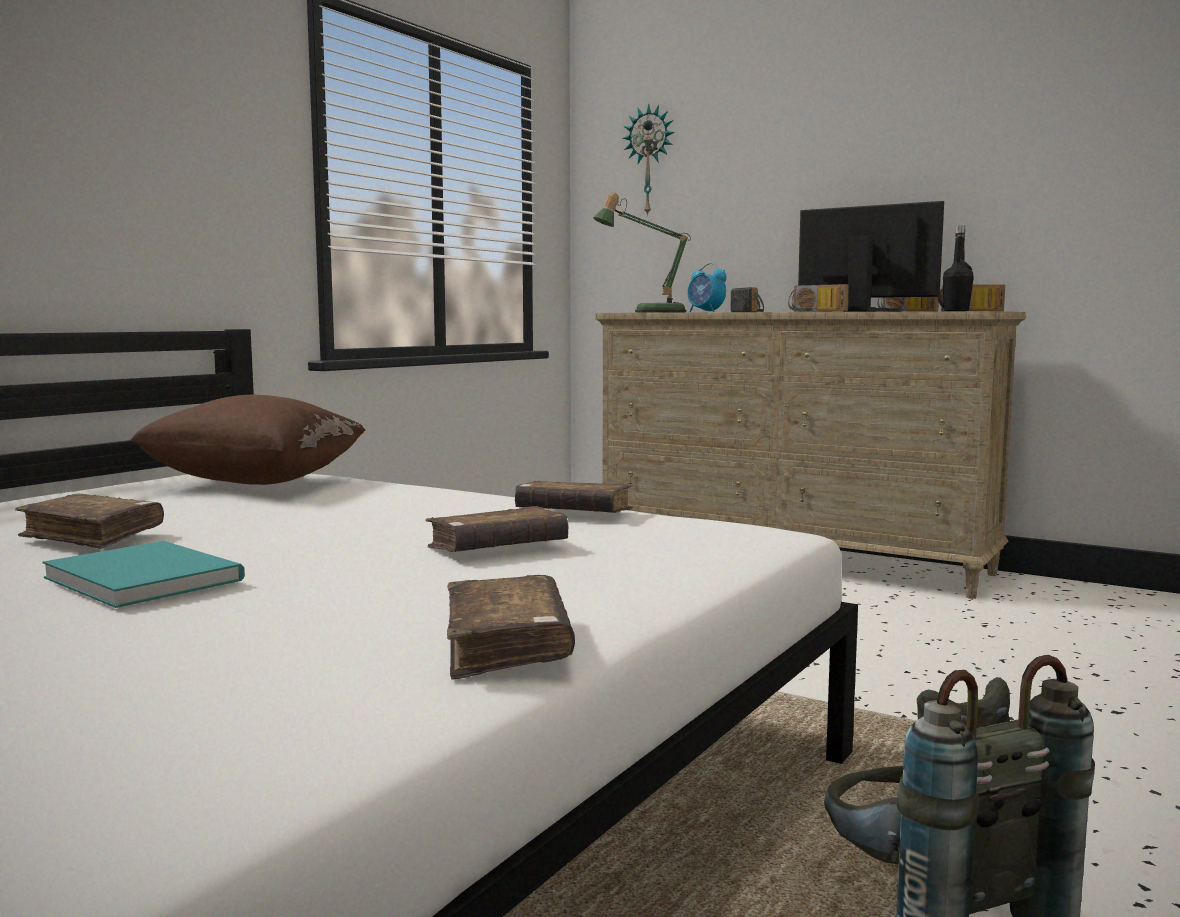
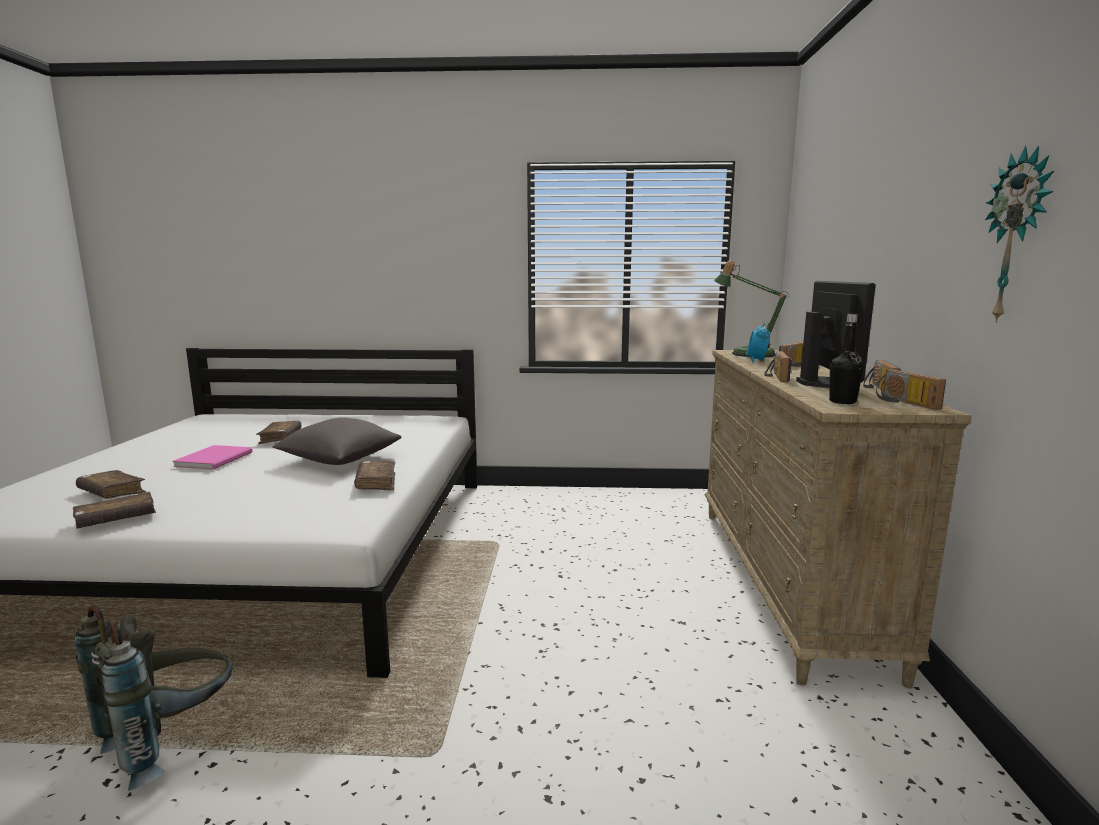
camera: 60 degrees right, 5 degrees up
(145, 577) = (217, 459): turquoise book -> pink book
(256, 483) = (402, 428): brown pillow -> none
(383, 519) = (340, 460): none -> grey pillow
(497, 548) = (286, 487): brown book -> brown book (112, 493)
(650, 161) = (812, 224): wall clock -> wall clock (1018, 237)

